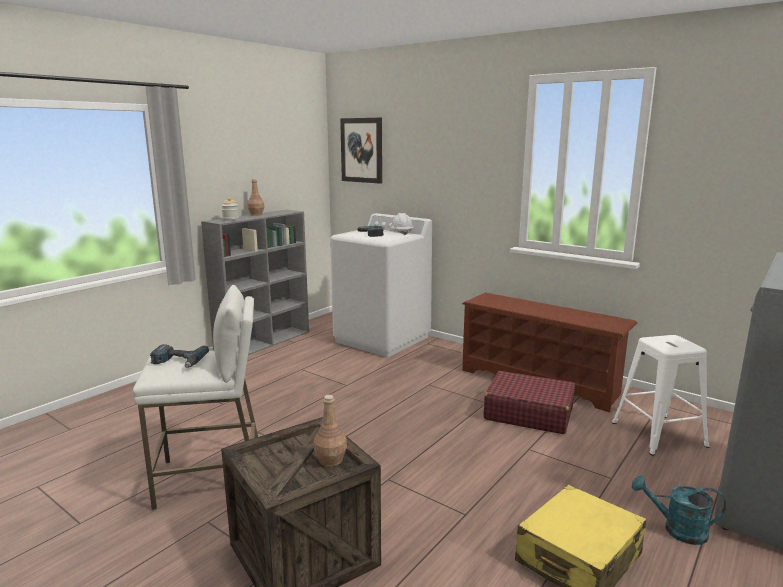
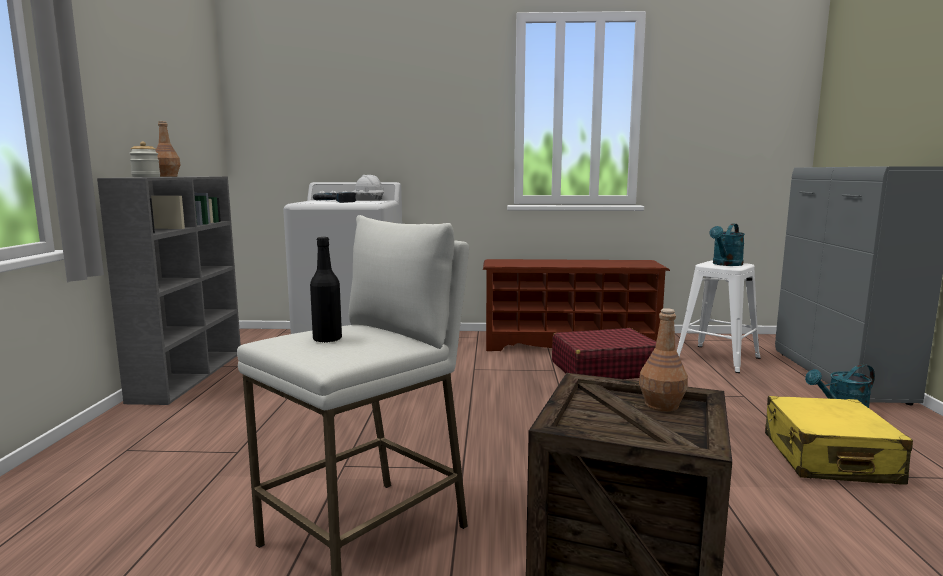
camera: 35 degrees left, 5 degrees down
(178, 362) = (327, 339): power drill -> black bottle
(362, 150) = (283, 100): picture -> none
(670, 344) = (725, 264): none -> turquoise watering can

